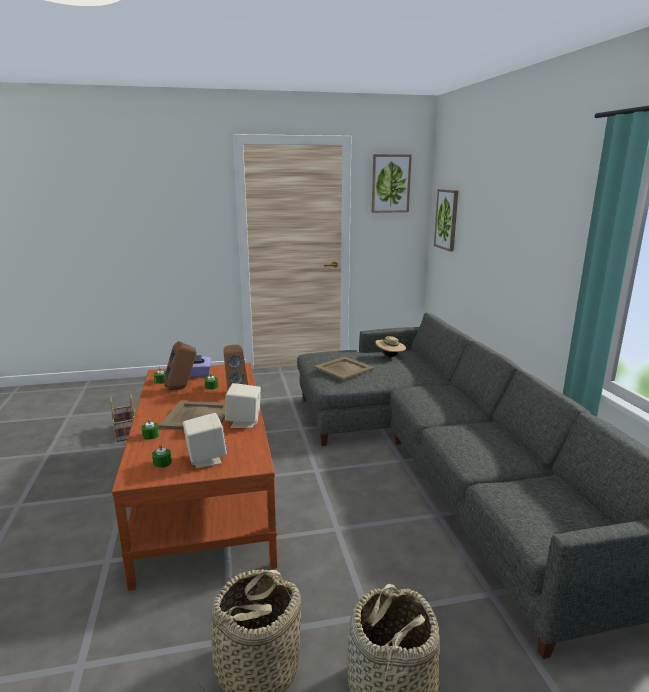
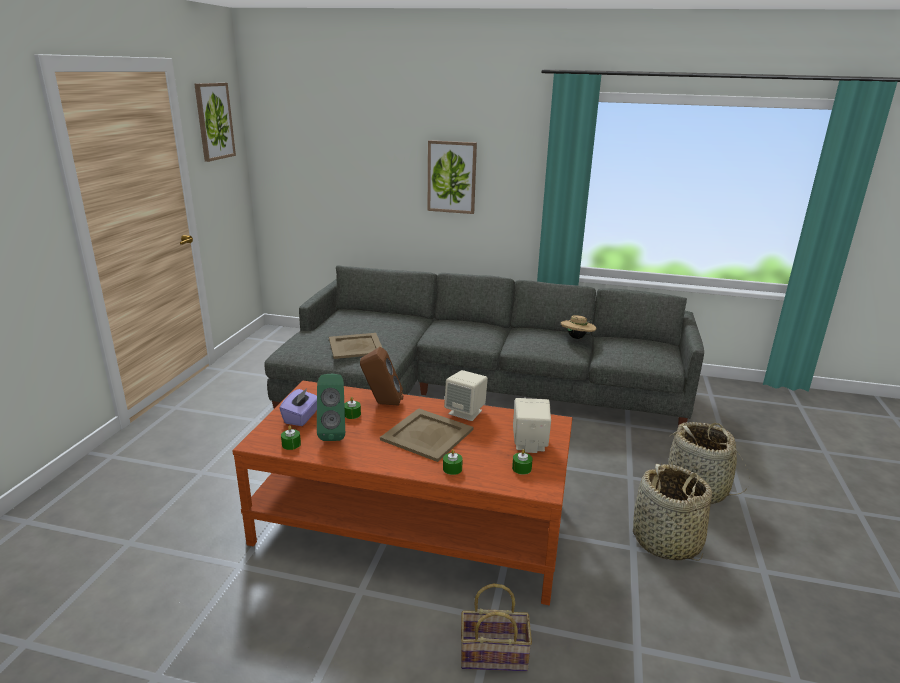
camera: 65 degrees left, 5 degrees up
(126, 432) = (187, 573): basket -> basket (495, 654)
(182, 388) = (334, 433): brown speaker -> green speaker
(390, 356) = (354, 320): beige hat -> beige hat (577, 338)
(447, 219) = (294, 160): picture -> picture (452, 177)

